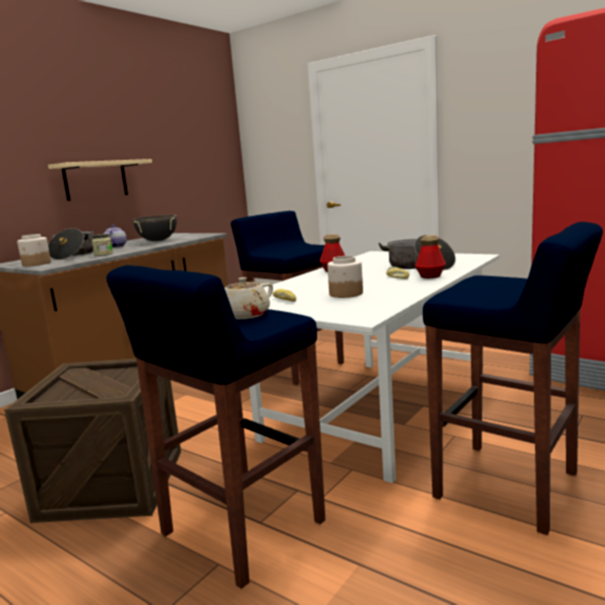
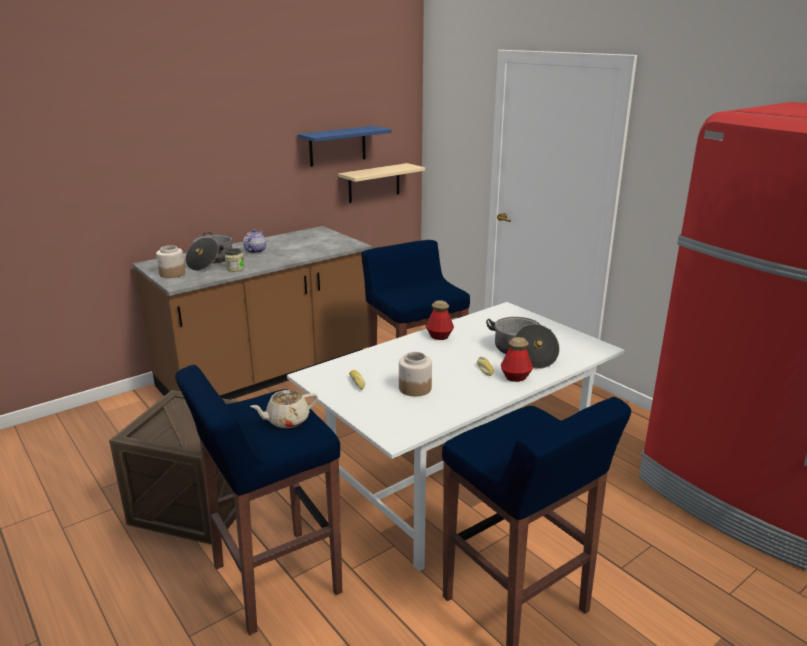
camera: 15 degrees right, 10 degrees up
(95, 180) = (246, 175): beige shelf -> beige shelf (374, 183)
(158, 241) = (298, 248): black cooking pot -> none
(174, 159) = (337, 146): none -> blue shelf

